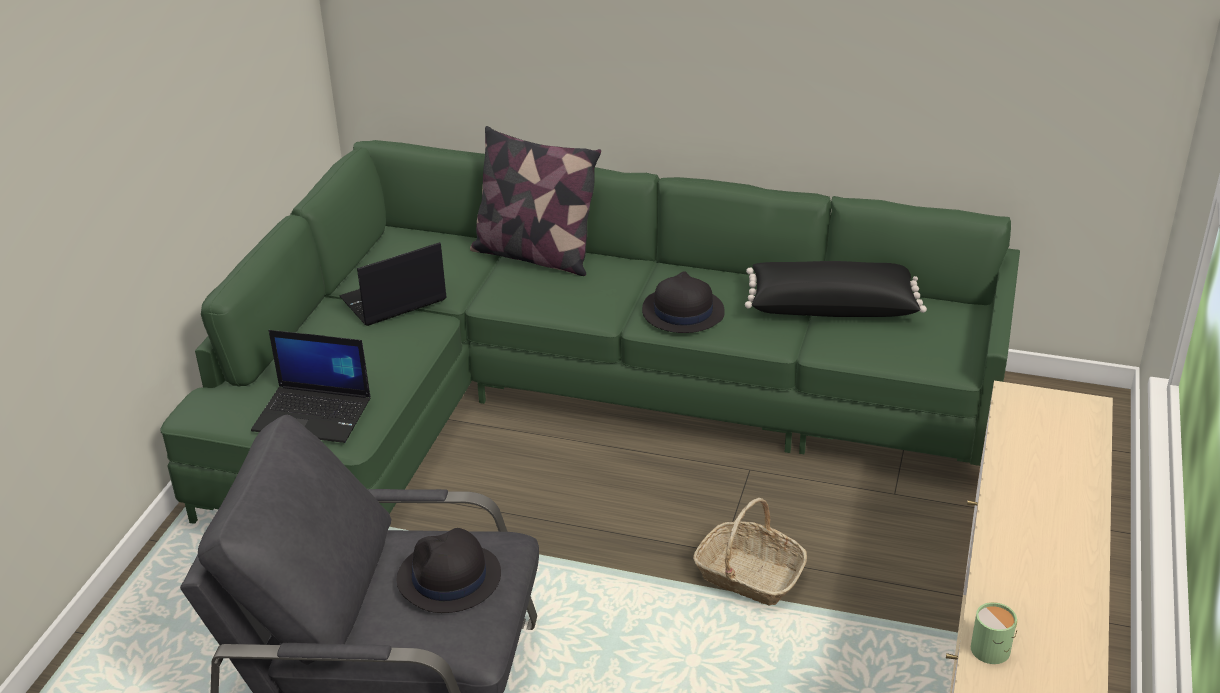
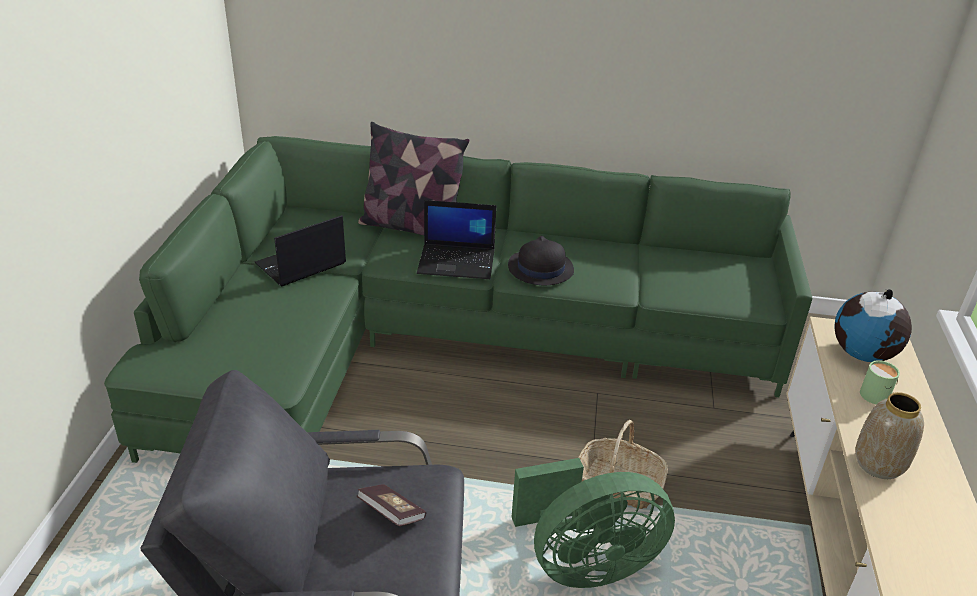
camera: 10 degrees left, 0 degrees up
(314, 414) = (245, 364): laptop -> laptop (457, 262)
(448, 578) = (391, 514): black hat -> book
(686, 660) = (585, 563): none -> green fan
(833, 306) = (655, 261): black pillow -> none
(994, 648) = (902, 556): green mug -> green mug (877, 394)
(1008, 553) = (878, 465): none -> vase
(1043, 428) = (863, 354): none -> globe

